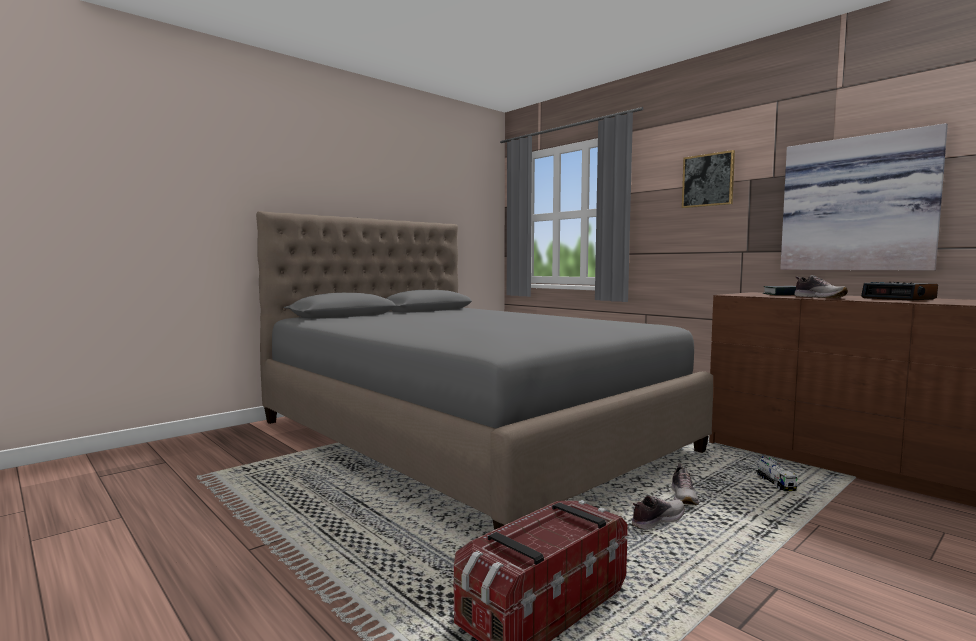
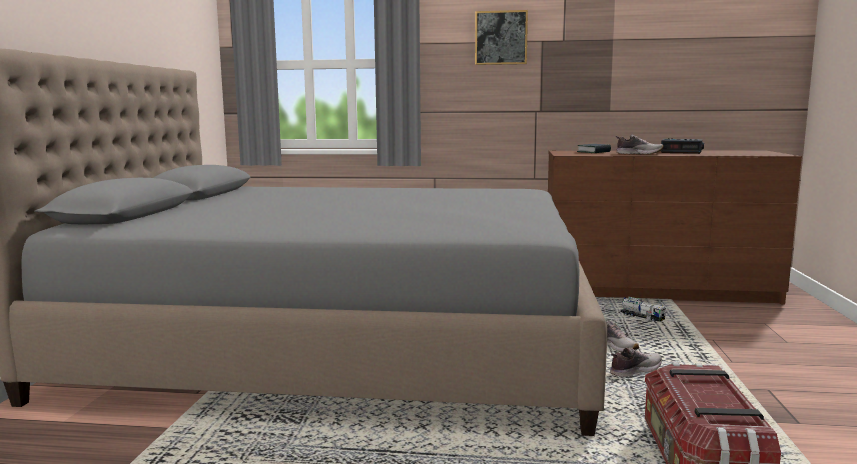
camera: 40 degrees left, 5 degrees up
(656, 521) = (634, 371): shoe -> shoe turned 45 degrees clockwise
(858, 204) = (635, 71): picture -> none

